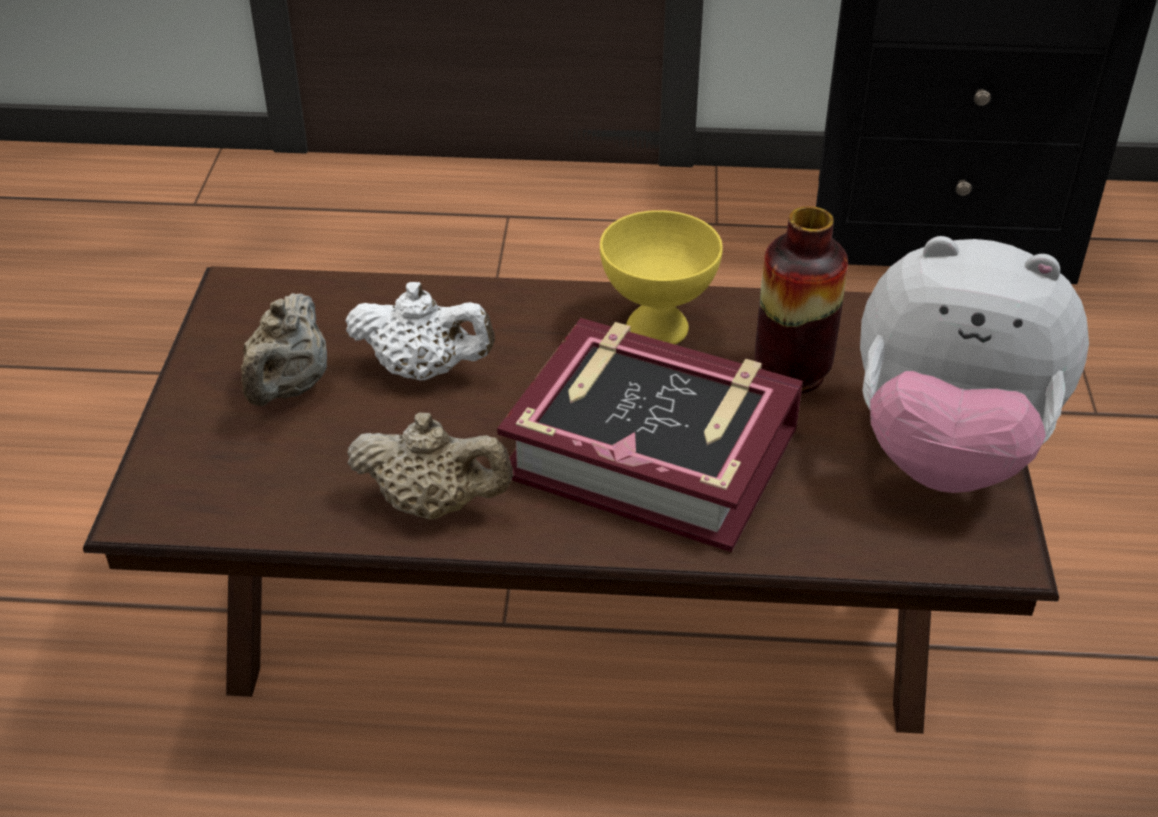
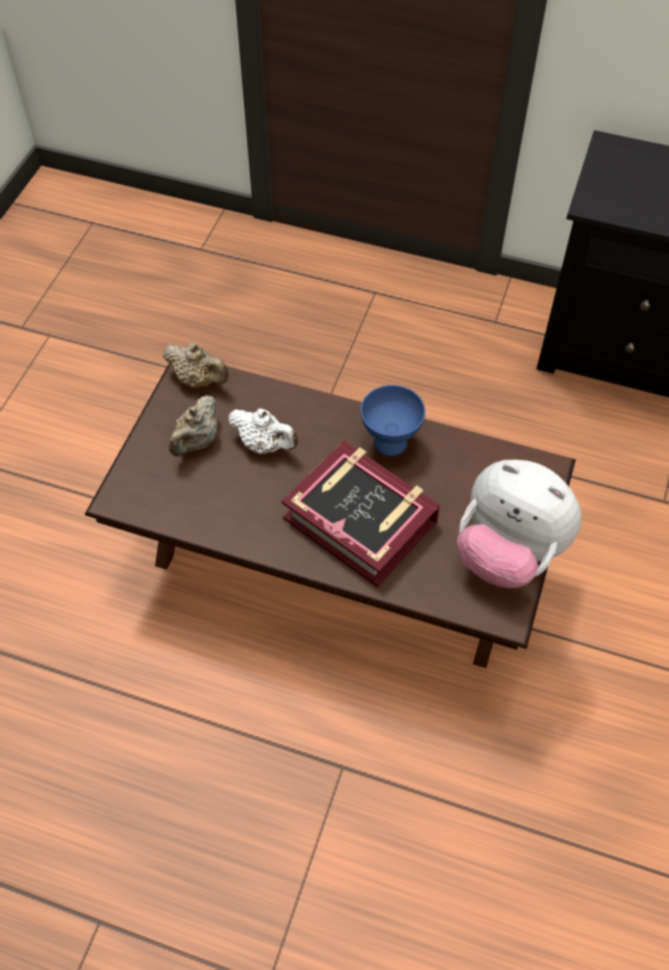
camera: 15 degrees right, 15 degrees up
(434, 504) = (247, 527): beige teapot -> beige teapot (199, 380)
(656, 330) = (390, 444): yellow bowl -> blue bowl
(791, 373) = (449, 487): vase -> none

